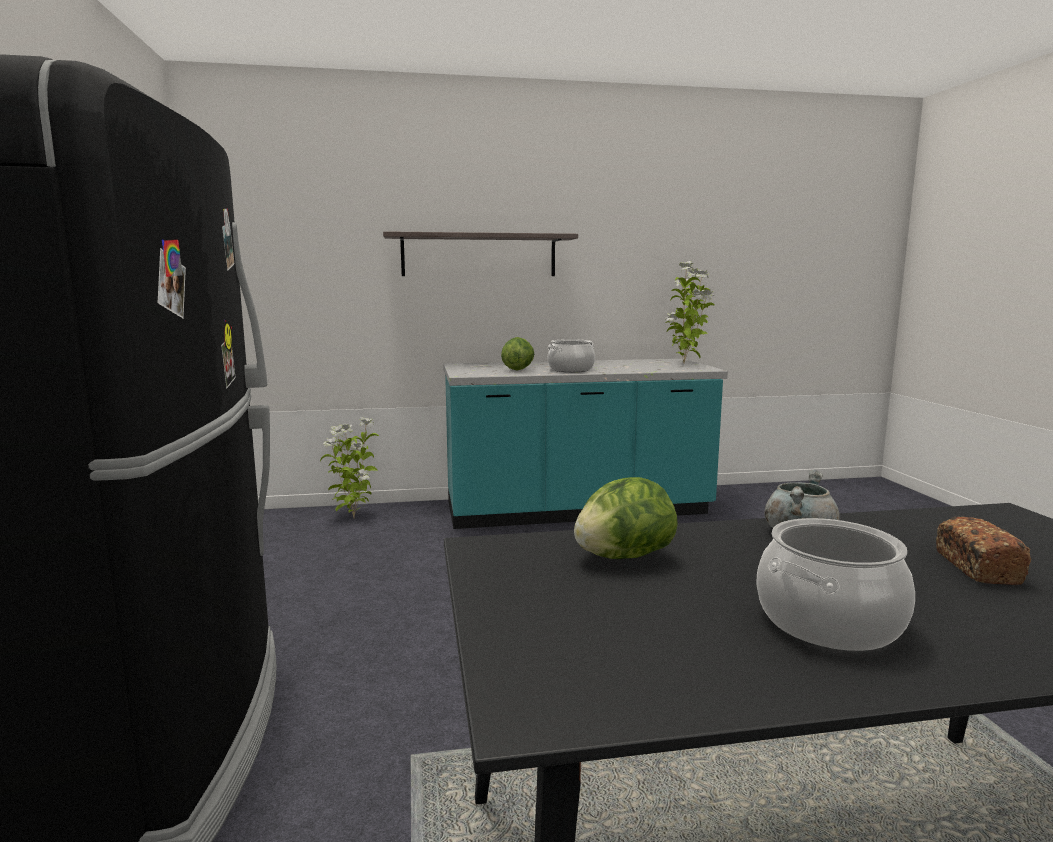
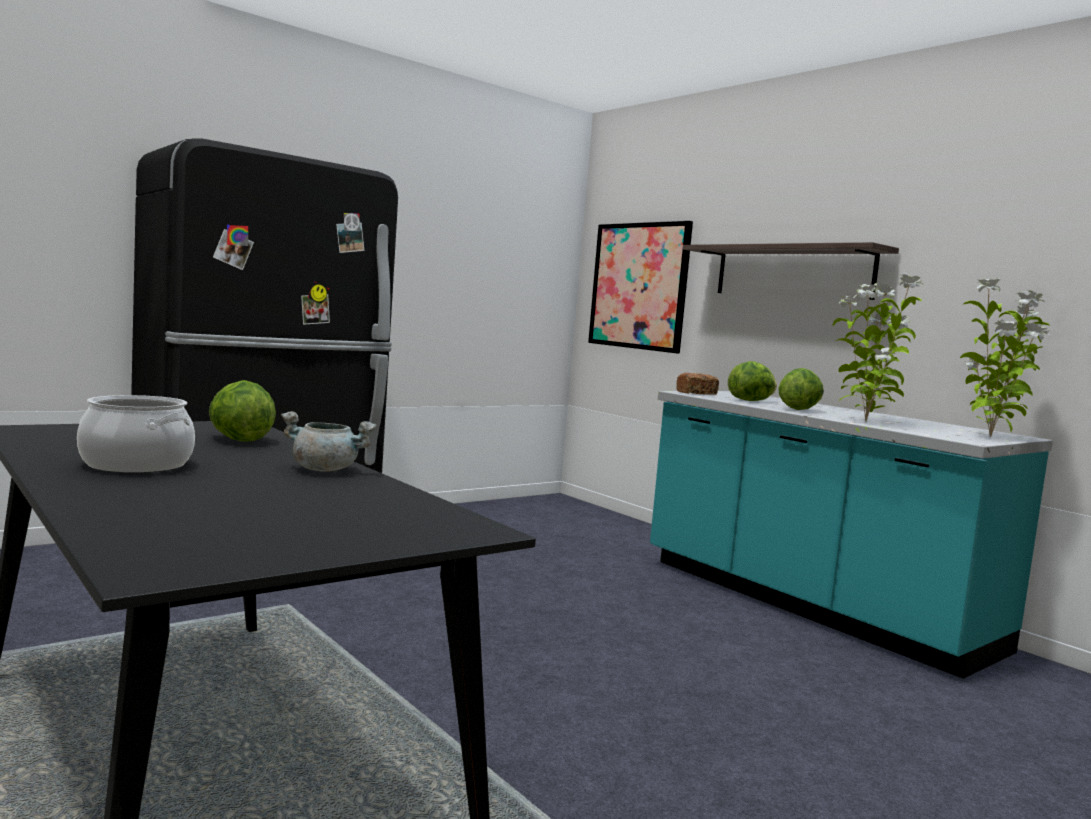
camera: 60 degrees right, 5 degrees down
(292, 272) = (639, 286): none -> picture
(353, 518) = (621, 528): potted plant -> potted plant (866, 421)
(571, 370) = (799, 410): cooking pot -> lettuce
(977, 567) = (271, 501): bread -> bread (696, 393)

